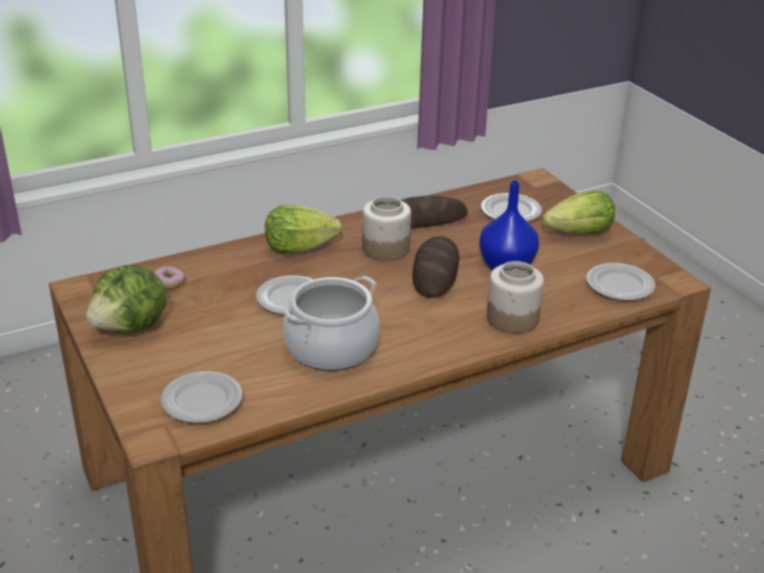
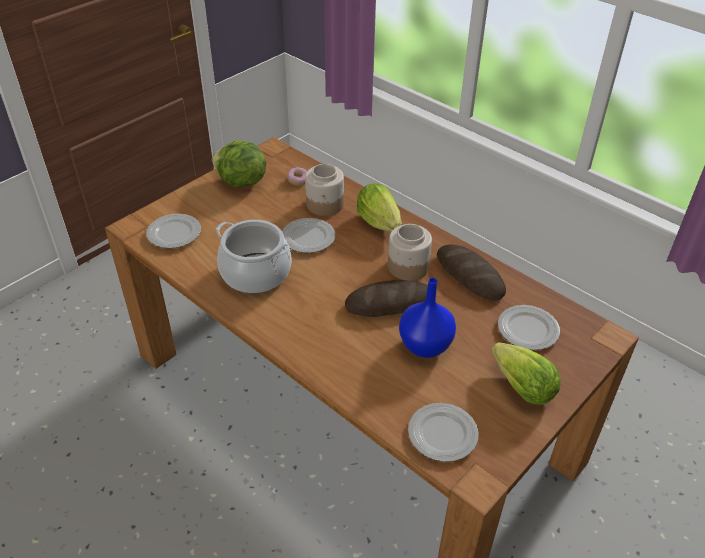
camera: 70 degrees right, 10 degrees up
(513, 318) = (344, 366): jar -> jar (325, 205)

